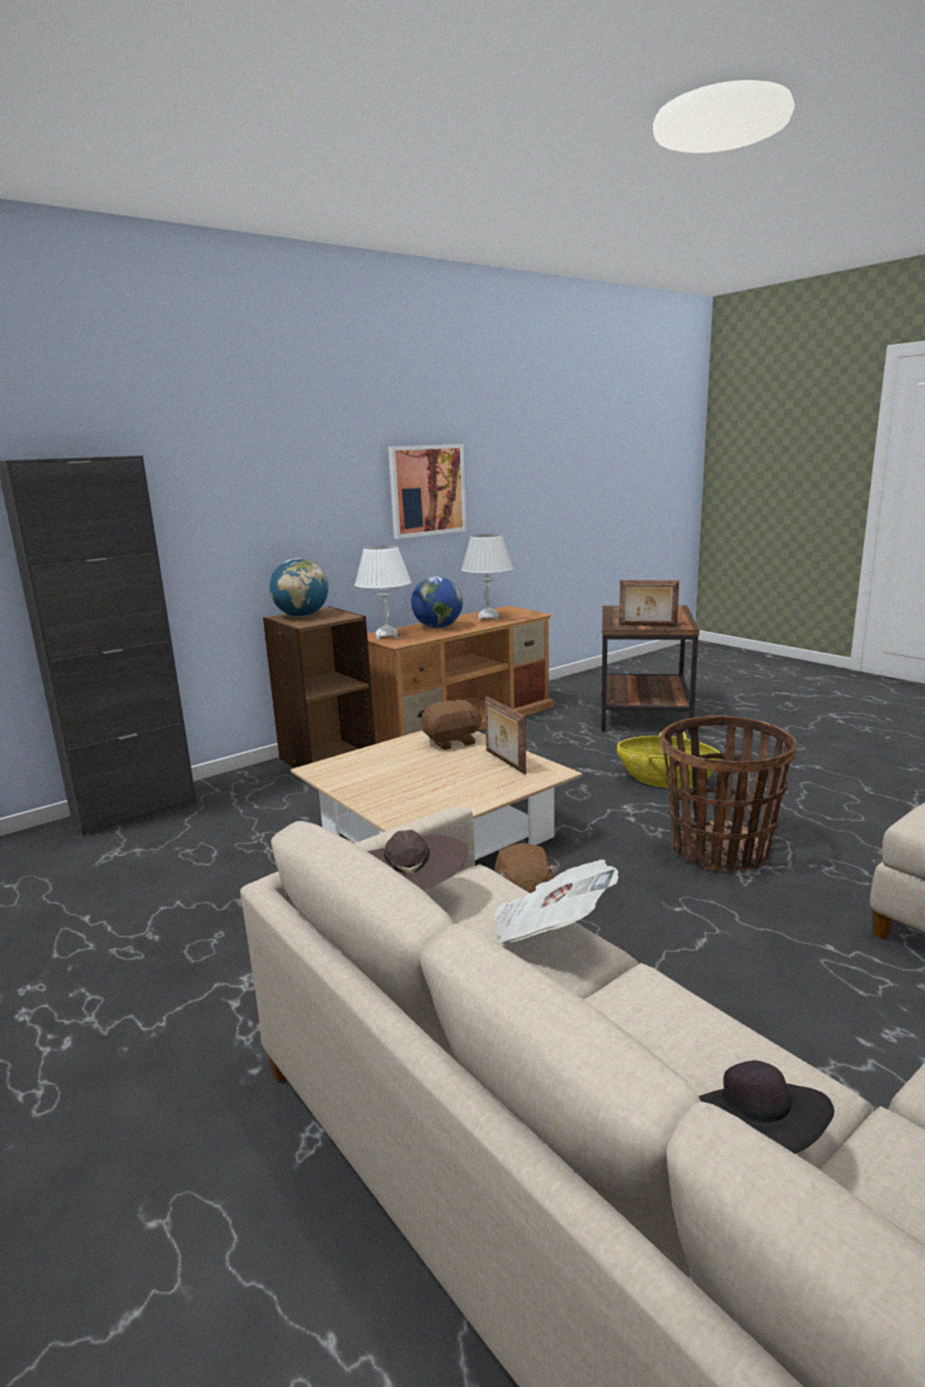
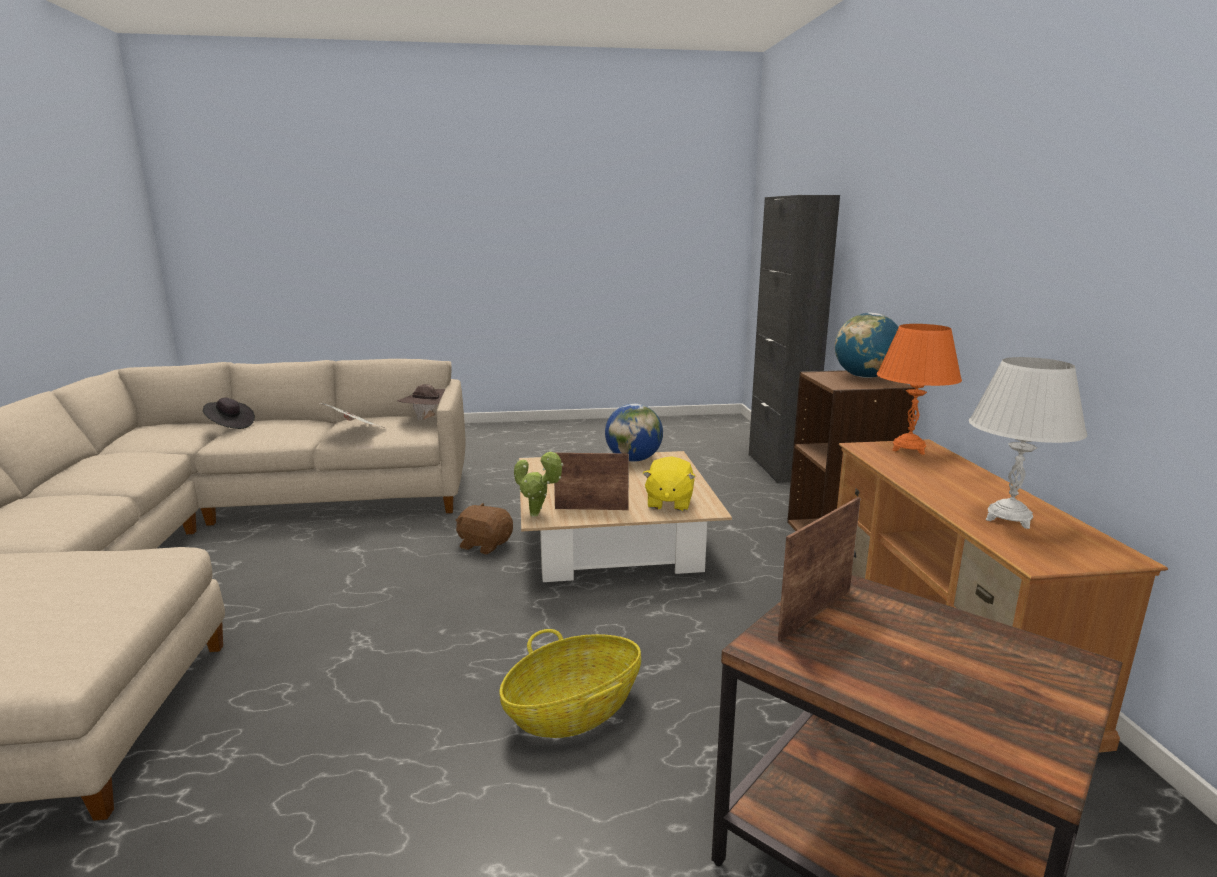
camera: 120 degrees right, 0 degrees up
(386, 636) = (908, 448): white table lamp -> orange table lamp
(427, 490) = (1070, 263): picture -> none
(438, 627) = (949, 477): globe -> globe (633, 459)
(452, 742) = (668, 503): brown plush toy -> yellow plush toy
(549, 775) = (537, 515): none -> potted plant
(719, 850) = (404, 649): basket -> none

